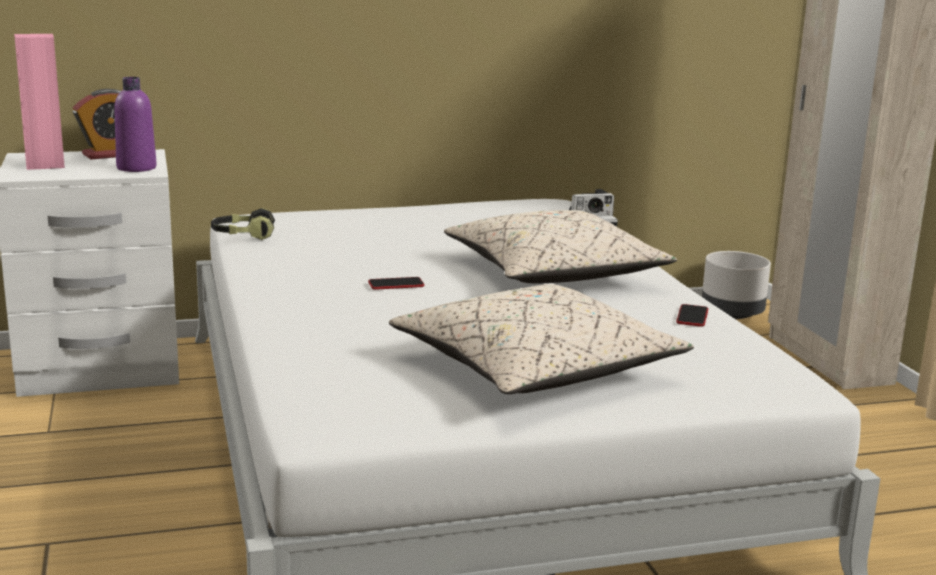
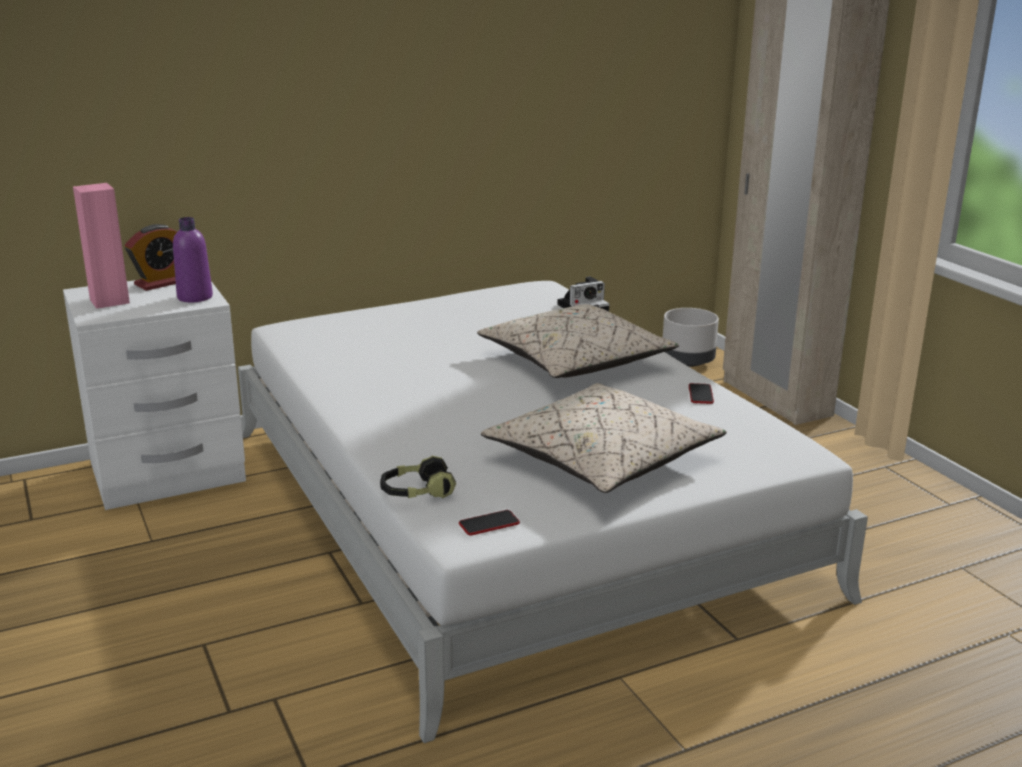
camera: 10 degrees left, 5 degrees up
(243, 236) = (294, 348): headphones -> headphones (416, 492)
(396, 284) = (453, 388): phone -> phone (489, 524)

